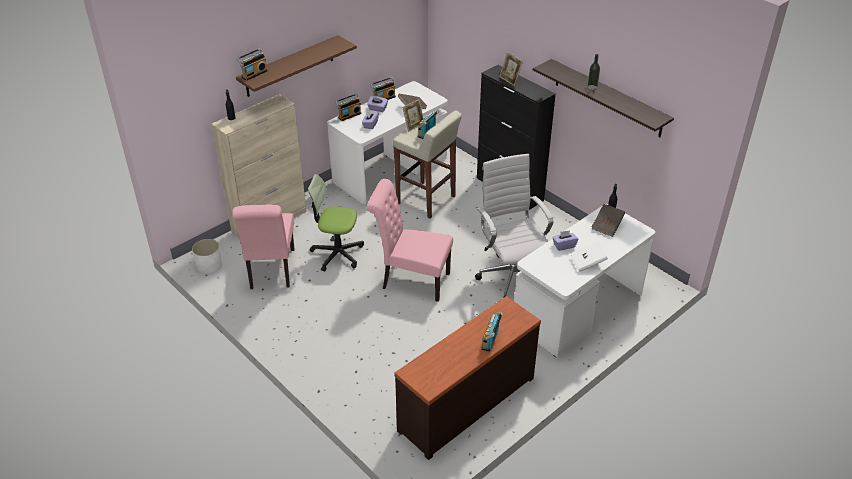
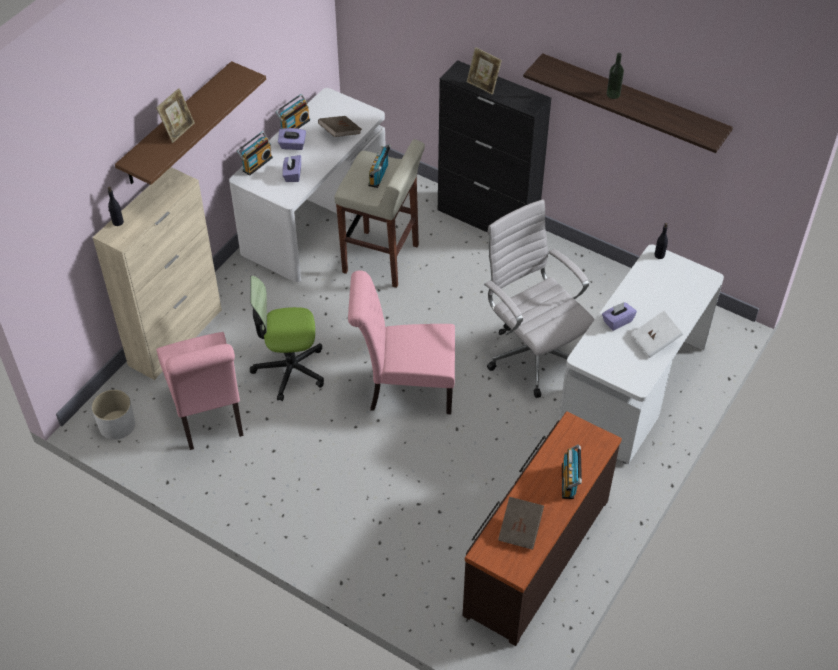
camera: 15 degrees left, 10 degrees up
(254, 74) = (139, 154): radio -> none
(413, 126) = (356, 167): picture frame -> picture frame (178, 130)
(607, 226) = (662, 280): brown book -> brown book (520, 529)

